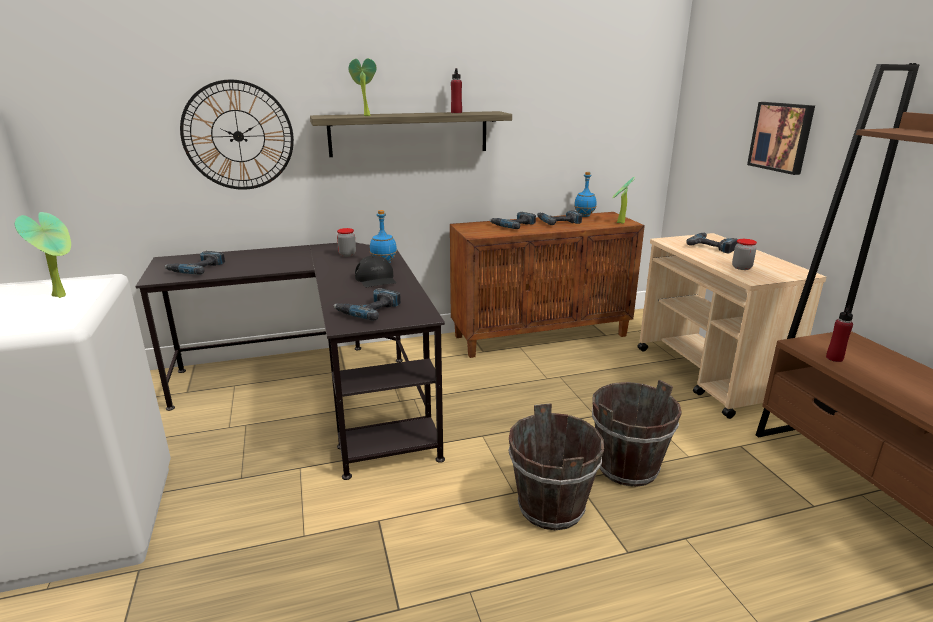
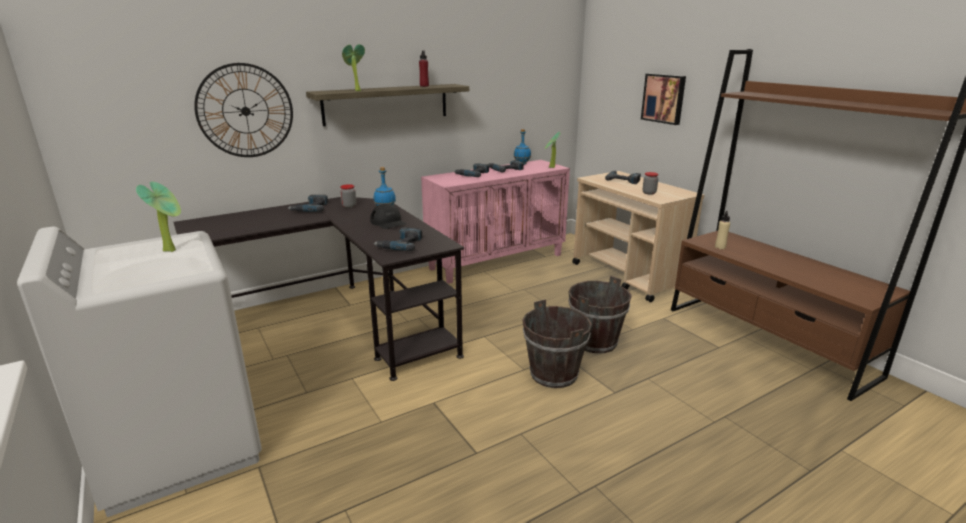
camera: 15 degrees left, 0 degrees up
(197, 268) = (225, 227): power drill -> power drill (310, 208)
(541, 335) = (497, 261): brown cabinet -> pink cabinet
(834, 358) = (720, 247): red bottle -> beige bottle

